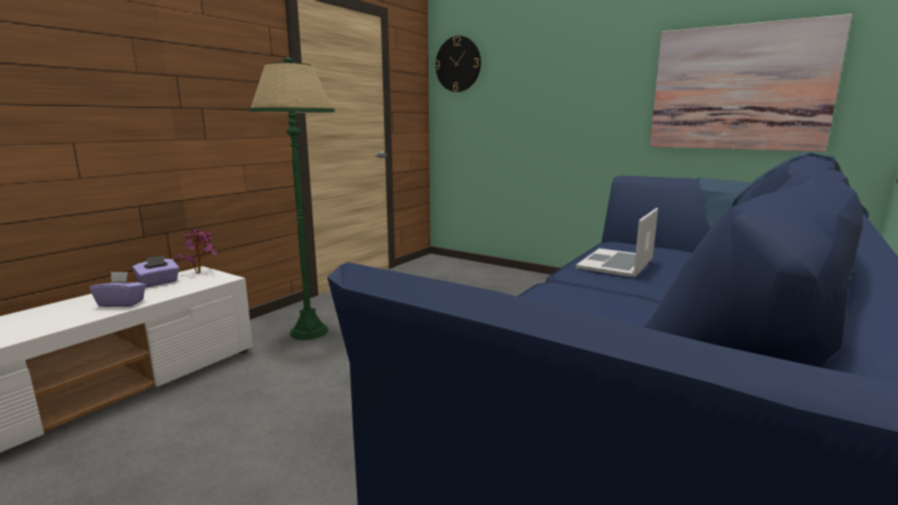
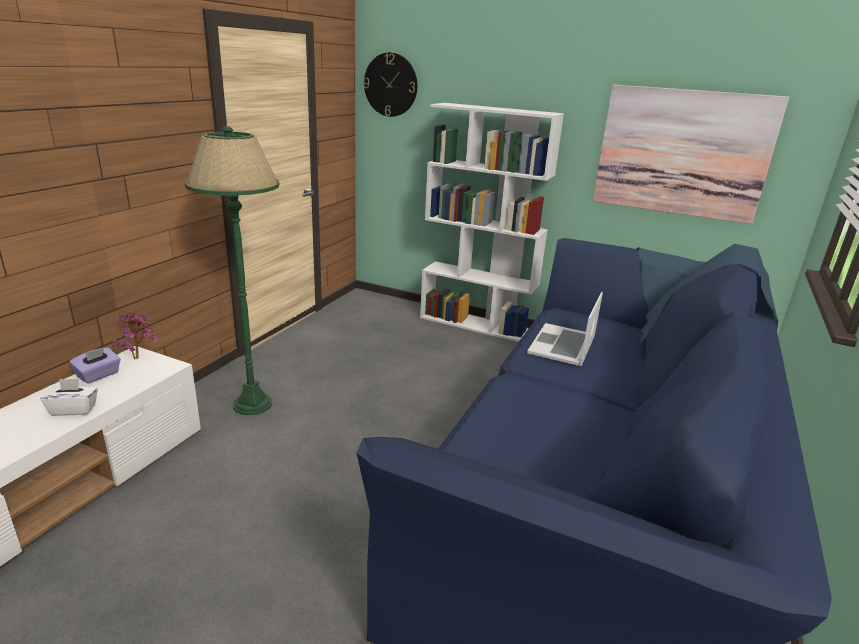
camera: 10 degrees left, 10 degrees up
(121, 303) = (74, 409): purple tissue box -> white tissue box
(540, 279) = (476, 324): none -> white bookcase

